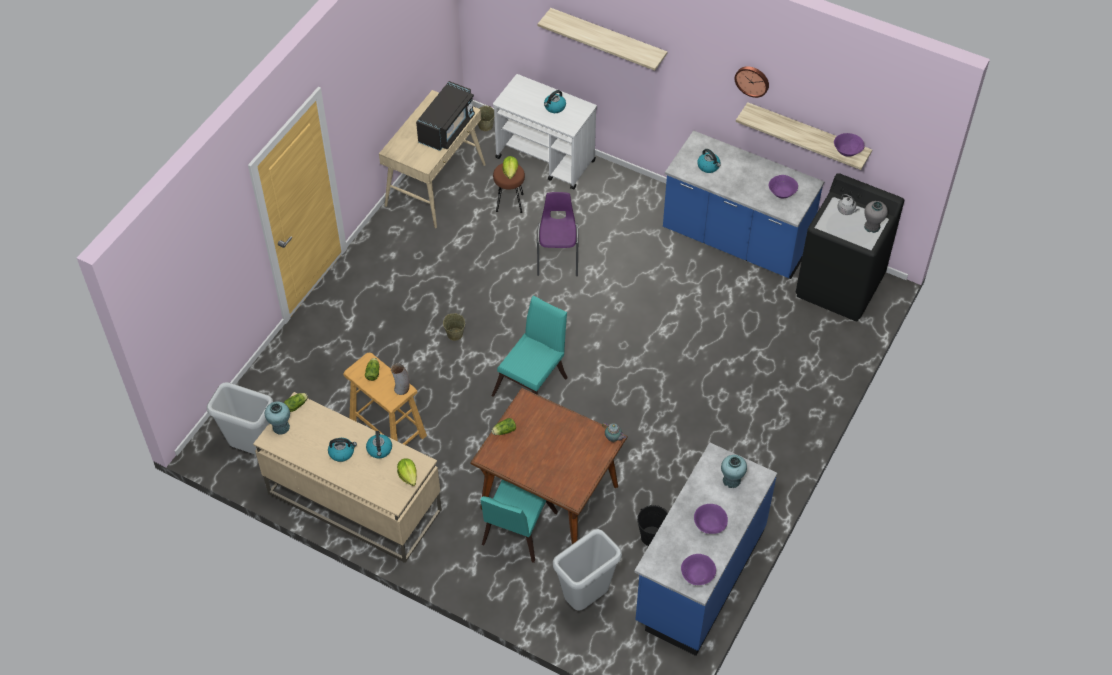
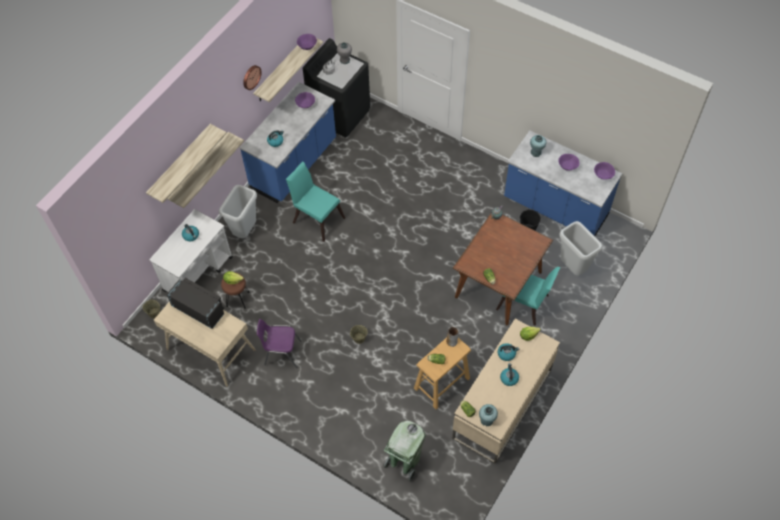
camera: 85 degrees left, 5 degrees up
(251, 449) = (455, 478): grey trash can -> grey trash can (245, 232)
(277, 393) = (404, 461): none -> green trash can
(533, 383) = (406, 290): turquoise chair -> turquoise chair (316, 218)
(558, 258) = (295, 270): purple chair -> purple chair (281, 353)
(630, 81) = (200, 169): none -> shelf

